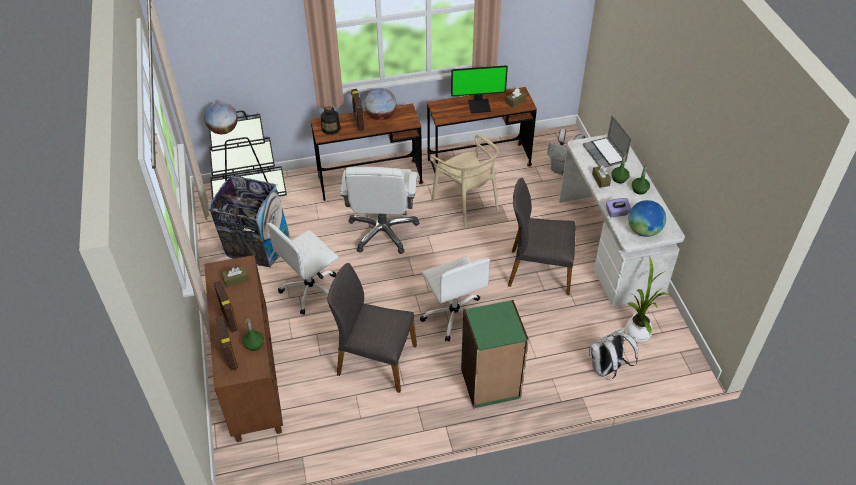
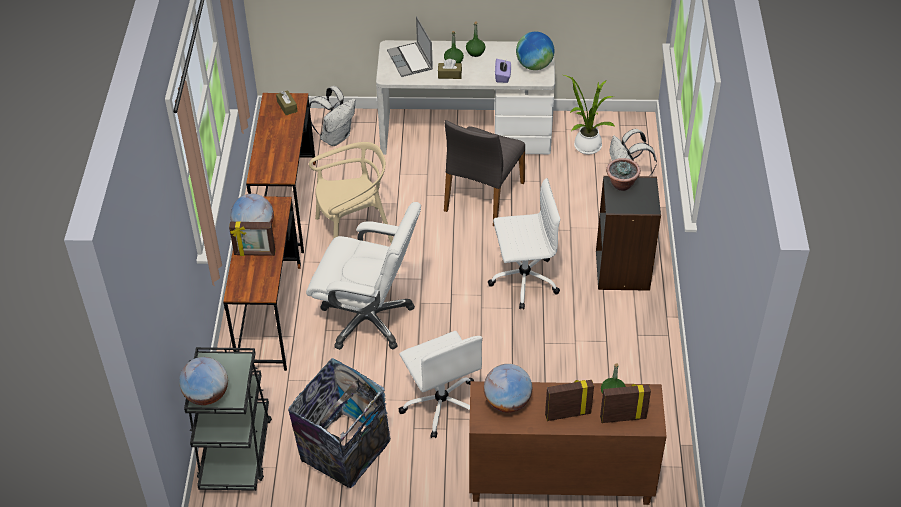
camera: 75 degrees left, 0 degrees up
(236, 279) = (507, 402): brown tissue box -> globe
(331, 128) = (255, 282): bottle -> none
(375, 360) = (567, 360): grey chair -> none
(479, 105) = (278, 138): monitor -> none
(490, 384) = (623, 270): green bookcase -> black bookcase
(506, 314) = (621, 184): none -> potted plant
(605, 154) = (411, 61): laptop -> laptop turned 75 degrees clockwise

